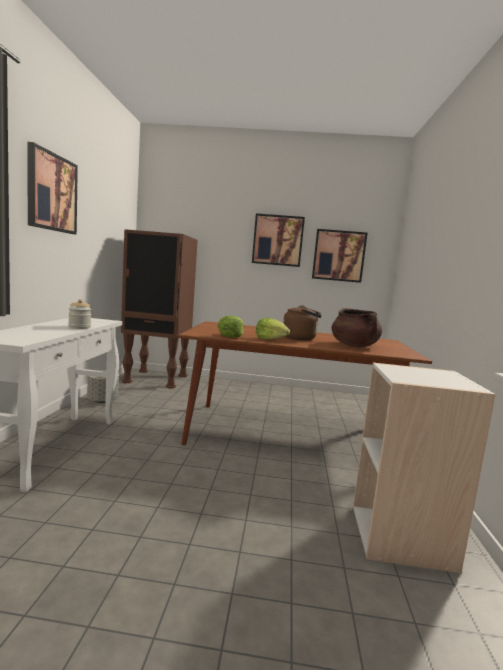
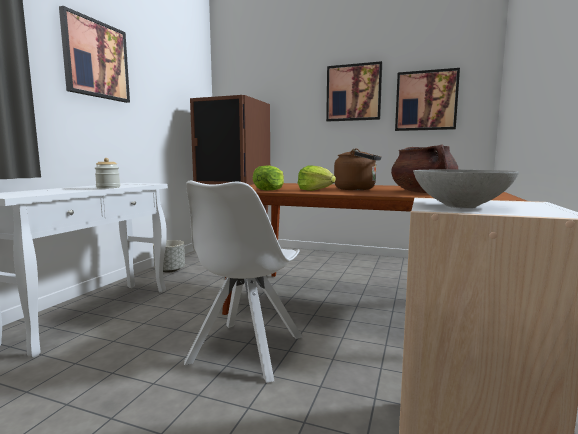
camera: 15 degrees right, 0 degrees up
(219, 476) = (245, 351): none -> white chair
(413, 376) = (461, 206): none -> grey bowl

